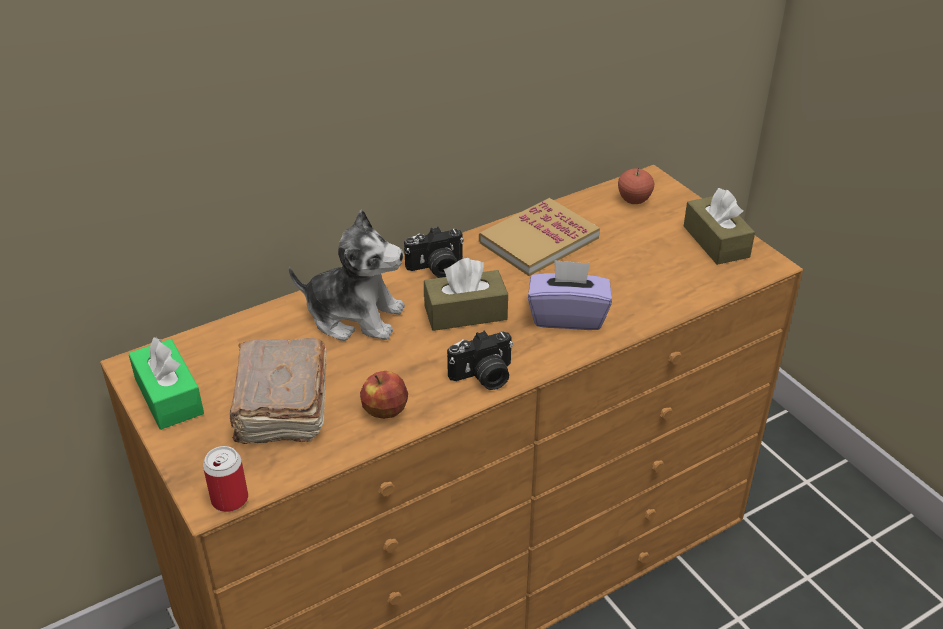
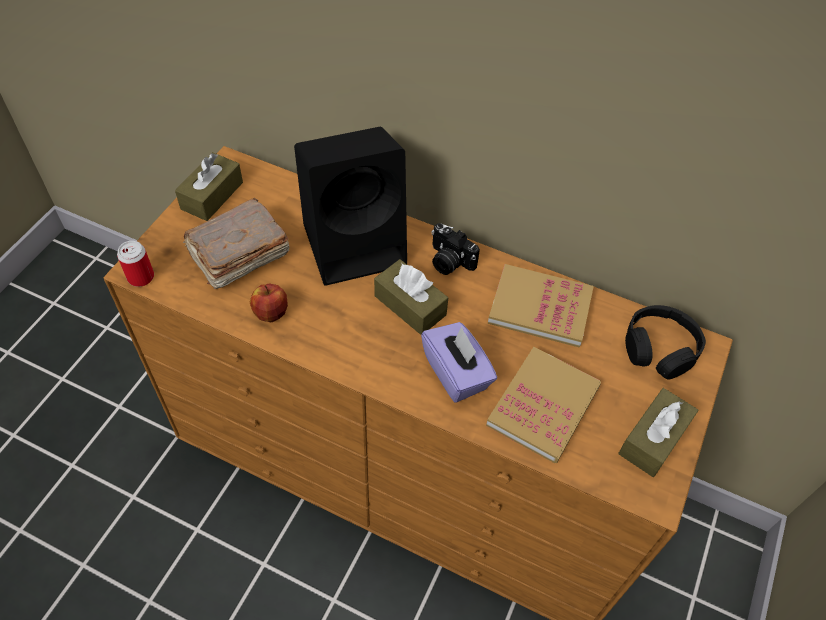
camera: 55 degrees right, 15 degrees up
(169, 396) = (212, 195): green tissue box -> brown tissue box
(355, 316) = (357, 243): plush toy -> black speaker
(483, 377) = (345, 353): camera -> none
(634, 200) = (659, 348): apple -> black headphones
(641, 283) = (543, 406): none -> book

